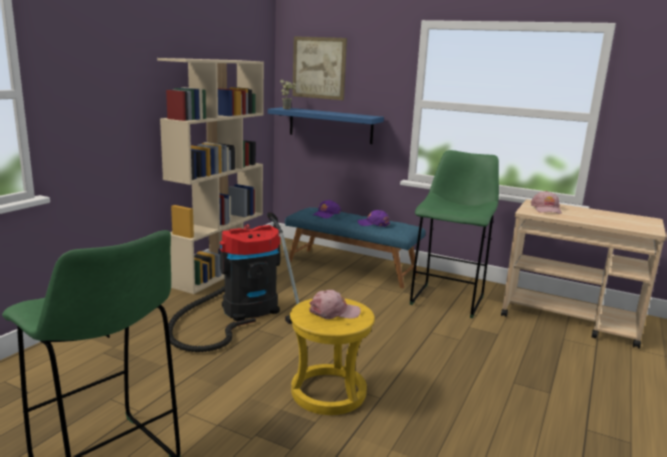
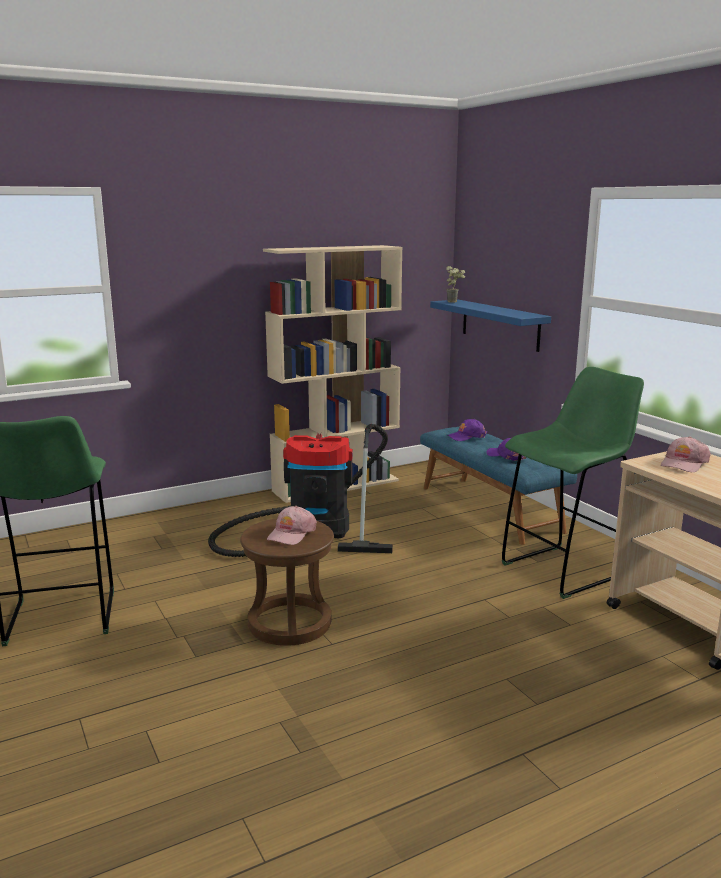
camera: 35 degrees right, 0 degrees up
(319, 68) = (491, 251): picture -> none
(328, 392) = (289, 623): yellow stool -> brown stool
(334, 312) = (291, 533): pink cap -> pink cap turned 90 degrees clockwise

